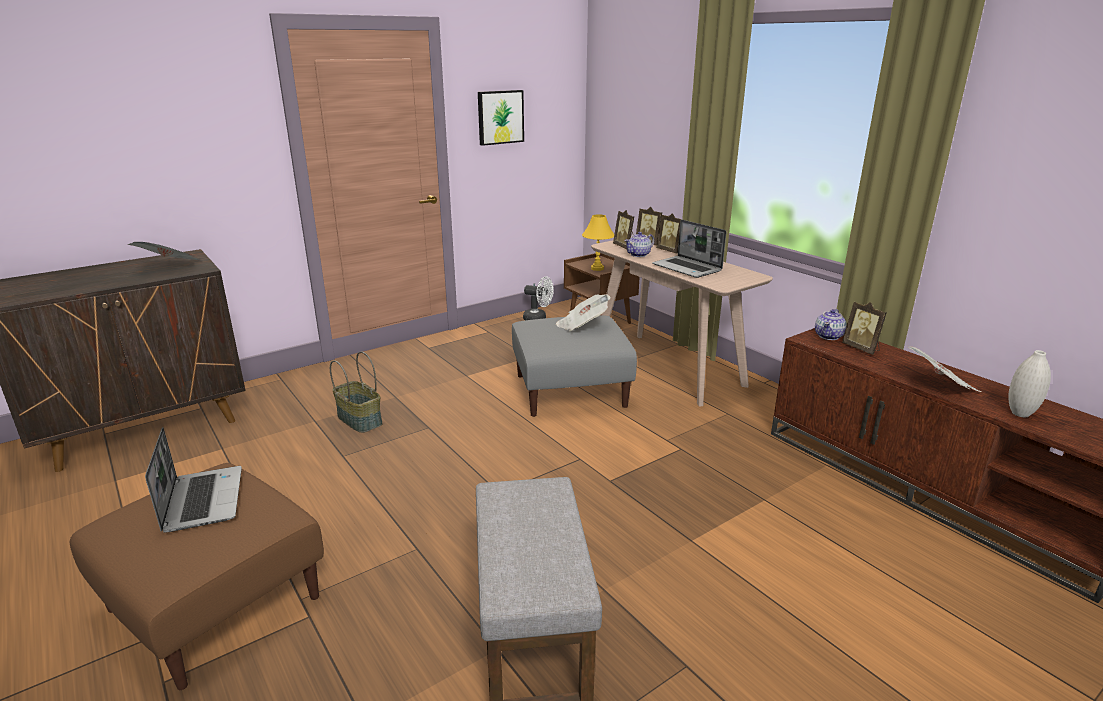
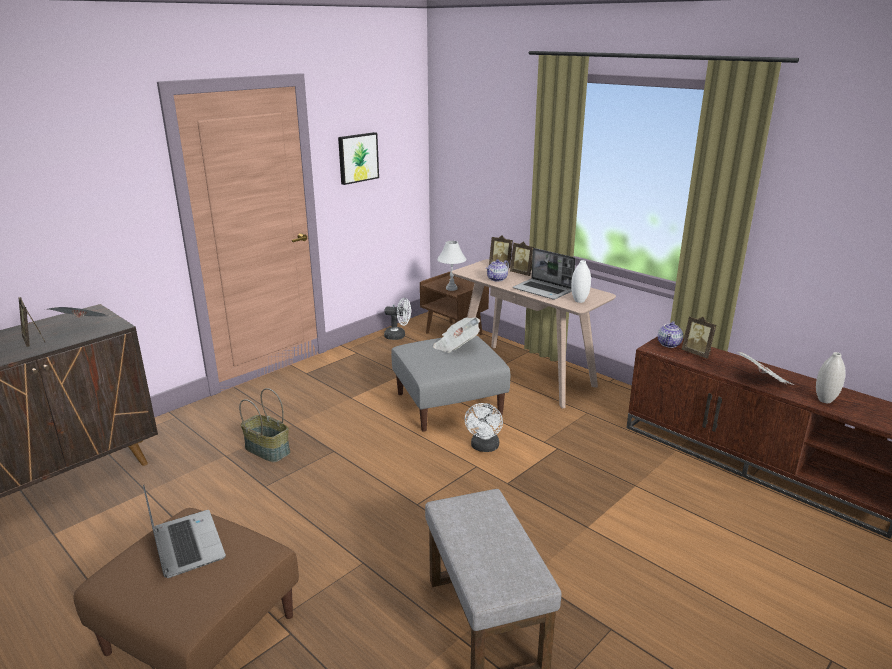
camera: 10 degrees left, 0 degrees up
(595, 440) = (484, 447): none -> white fan
(597, 268) = (451, 288): yellow table lamp -> white table lamp
(625, 247) = (482, 271): picture frame -> picture frame (34, 341)
(726, 280) = (579, 301): none -> white vase

